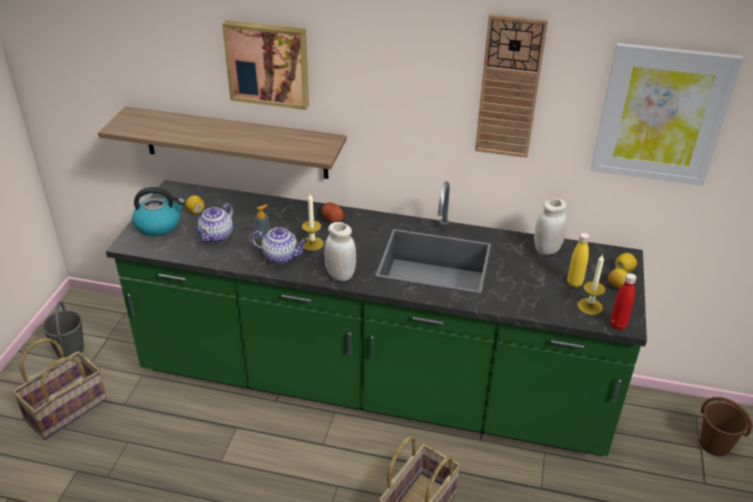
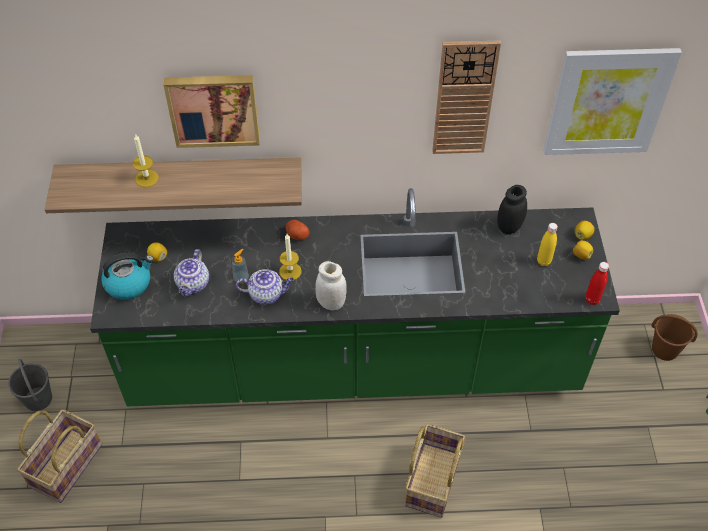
camera: 15 degrees left, 15 degrees up
(547, 249) = (509, 227): white jar -> black jar
(590, 306) = (563, 285): candle -> candle (147, 178)

